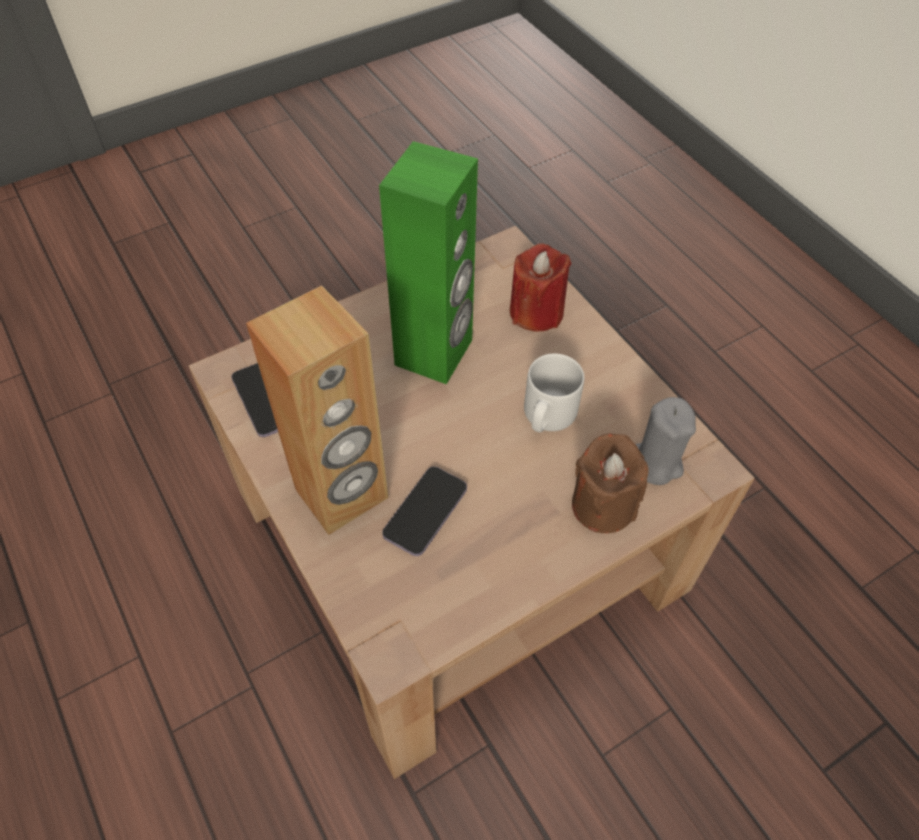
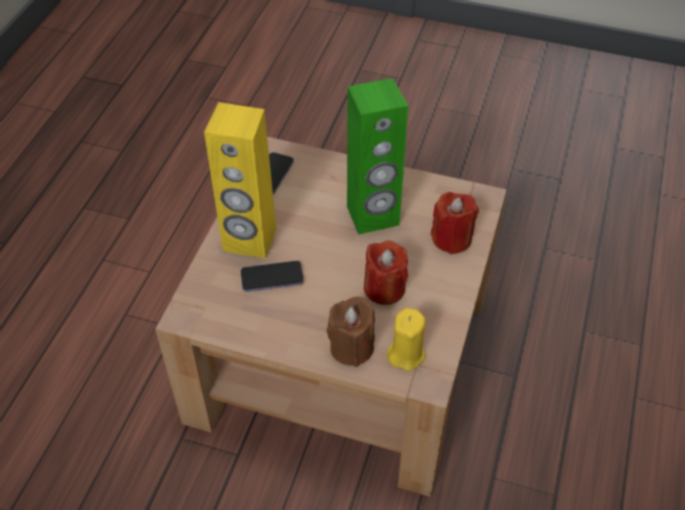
camera: 50 degrees right, 5 degrees down
(342, 494) = (249, 240): brown speaker -> yellow speaker
(547, 416) = (384, 288): grey mug -> red candle
(655, 462) = (406, 354): grey candle -> yellow candle

